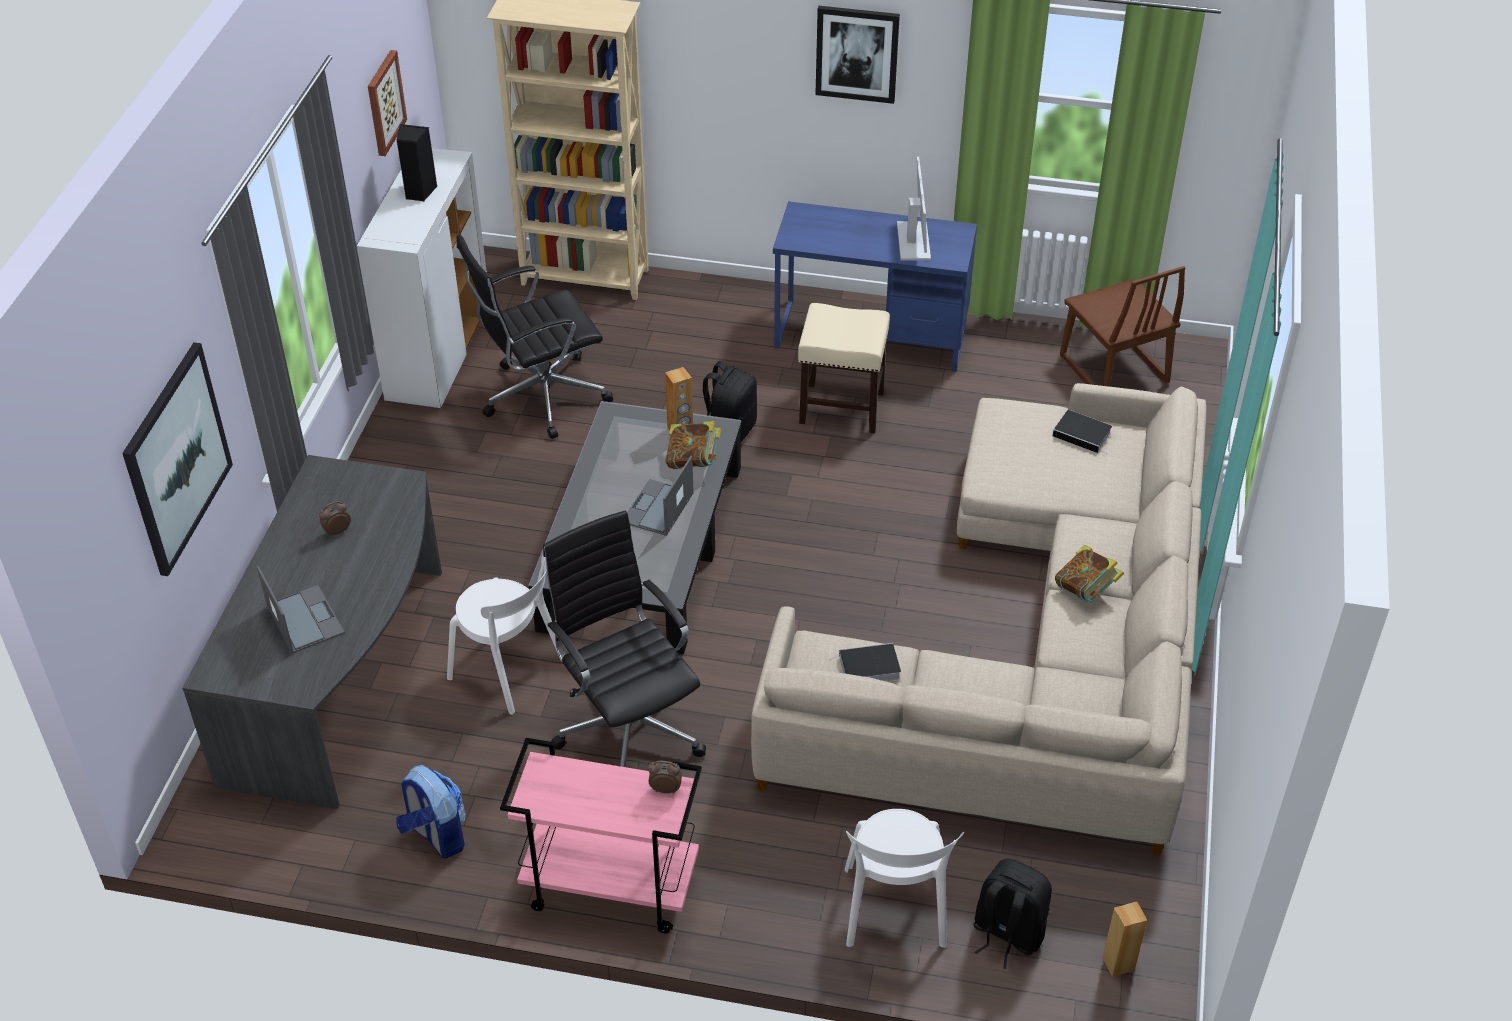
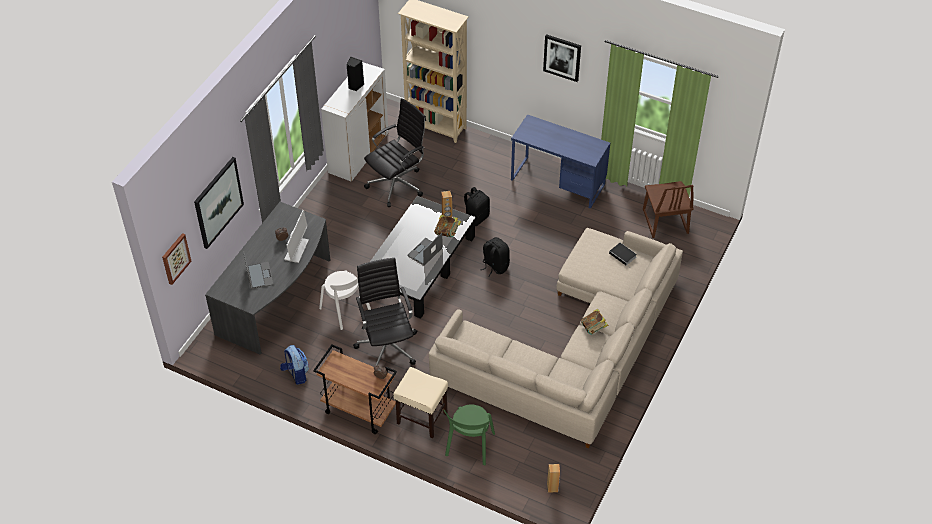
camera: 15 degrees right, 5 degrees up
(384, 102) = (346, 44): picture -> picture (175, 258)
(541, 396) = (397, 184): black office chair -> black office chair turned 150 degrees clockwise
(609, 887) = (358, 410): pink cart -> brown cart
(840, 408) = (530, 216): beige stool -> beige stool (421, 418)
(867, 668) = (486, 343): book -> none
(894, 912) = (469, 446): white chair -> green chair
(914, 242) = (577, 146): monitor -> monitor (296, 250)
(1007, 933) = (512, 465): black backpack -> black backpack (494, 266)

